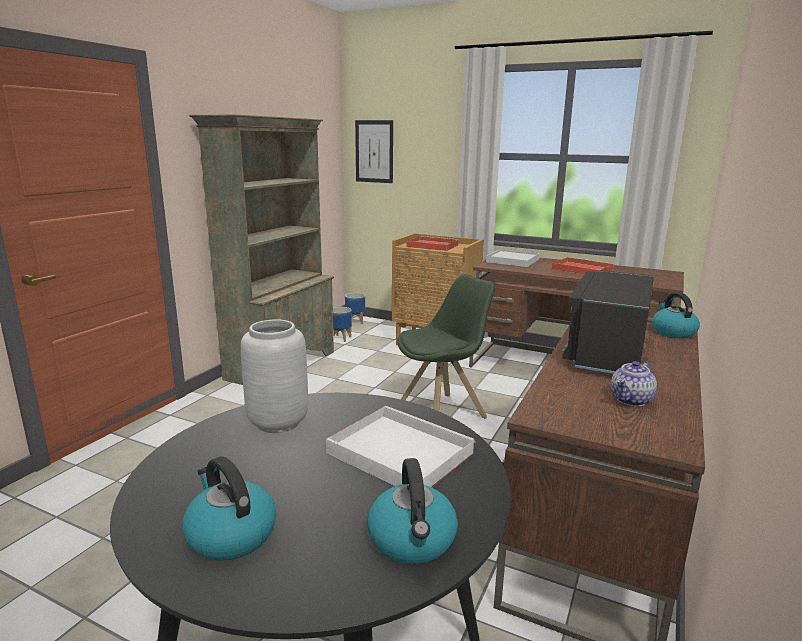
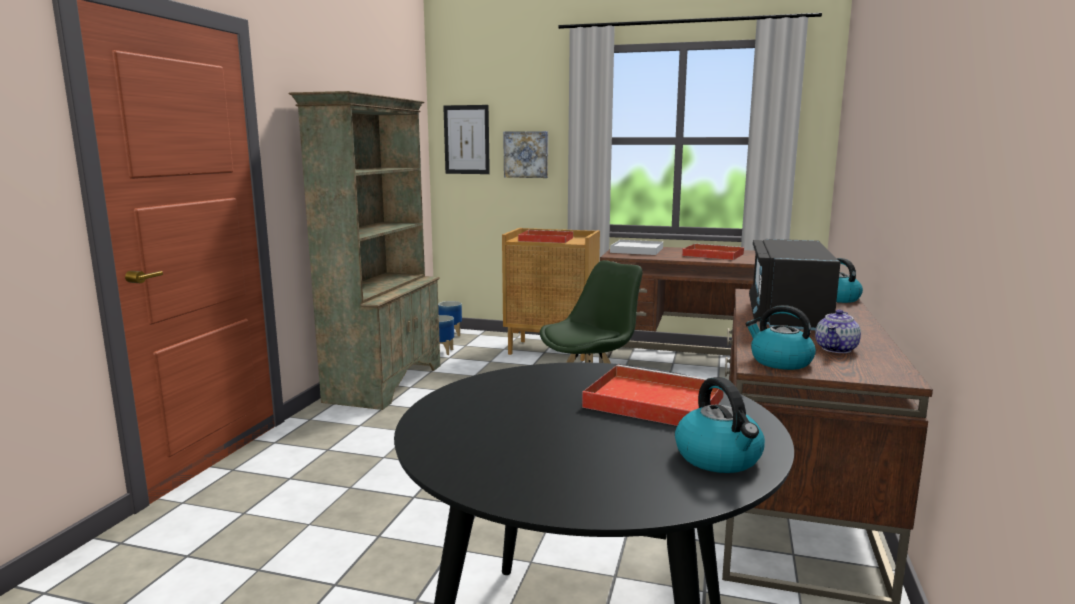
camera: 10 degrees left, 5 degrees down
(230, 535) = (544, 470): kettle -> kettle (780, 362)
(278, 422) = (510, 388): grey vase -> none
(397, 452) = (651, 401): white tray -> red tray
(424, 166) = (526, 154): none -> picture

